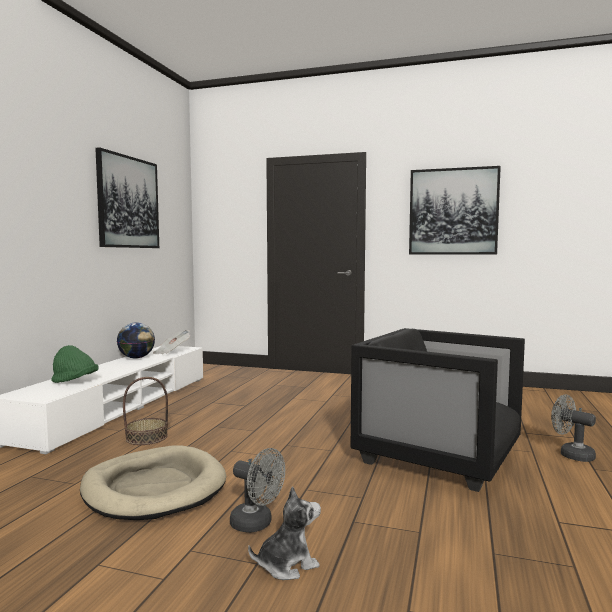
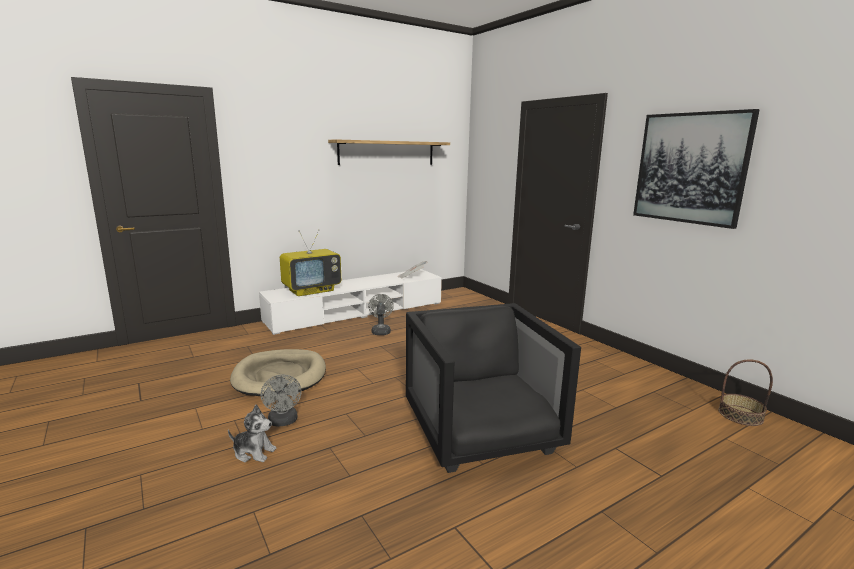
camera: 40 degrees right, 10 degrees up
(75, 382) = (312, 290): green hat -> television
(128, 202) = (387, 153): picture -> shelf
(136, 358) = (380, 278): globe -> none
(147, 437) = (331, 341): basket -> basket (740, 415)
(571, 454) = (612, 488): grey fan -> grey fan (381, 331)

